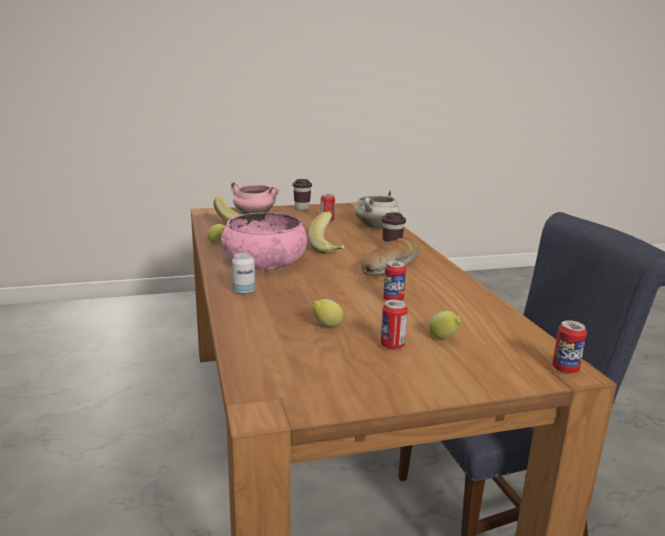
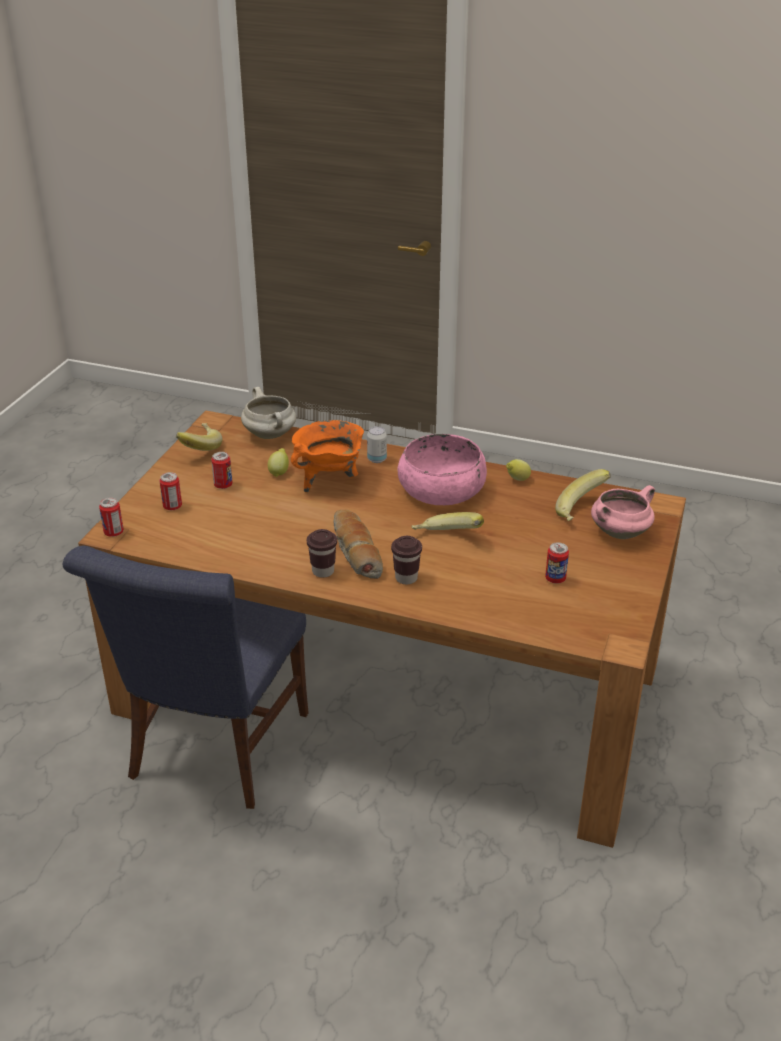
camera: 125 degrees right, 15 degrees up
(302, 208) = (634, 582): brown cup -> brown cup (323, 571)
(308, 300) = (329, 480): none -> orange cooking pot
(342, 393) = (198, 448): none -> banana
(375, 226) = (501, 607): white cooking pot -> white cooking pot (271, 435)
(393, 300) = (286, 518): can -> can (172, 506)
(444, 338) = (206, 509): lemon -> none

